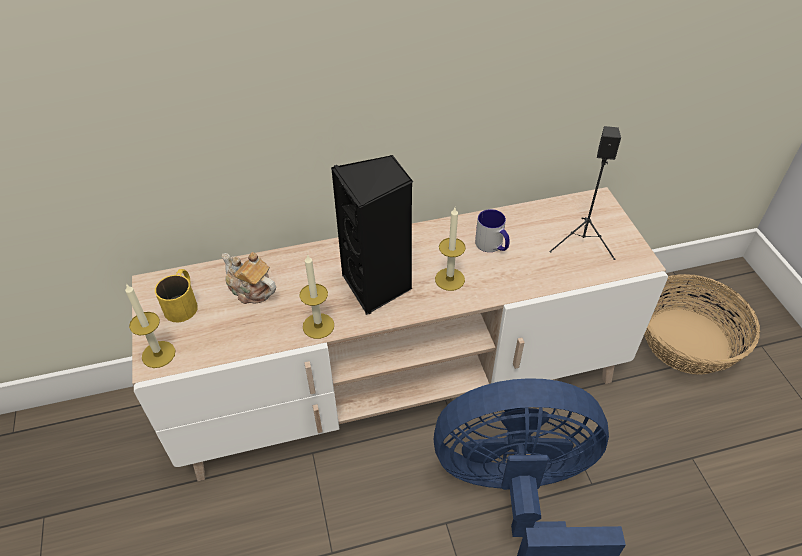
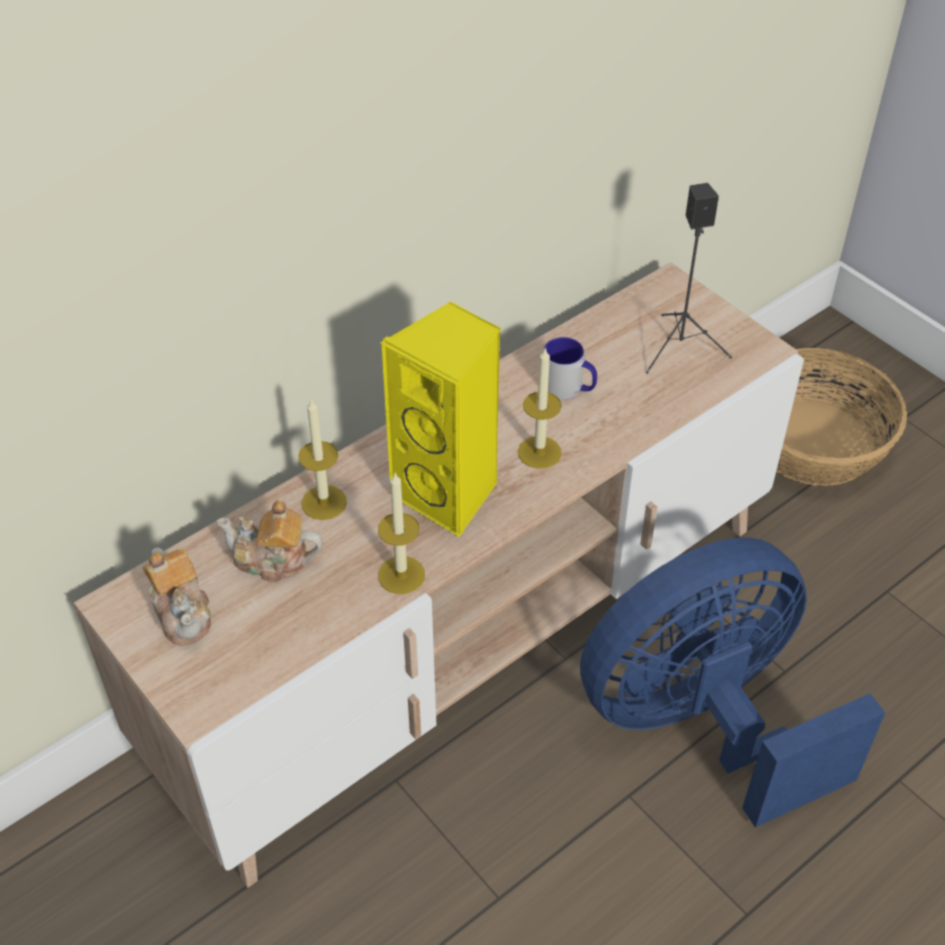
camera: 25 degrees left, 0 degrees up
(158, 354) = (197, 695): candle -> candle (324, 502)
(183, 302) = (183, 612): yellow mug -> teapot
(378, 286) = (450, 494): black speaker -> yellow speaker

